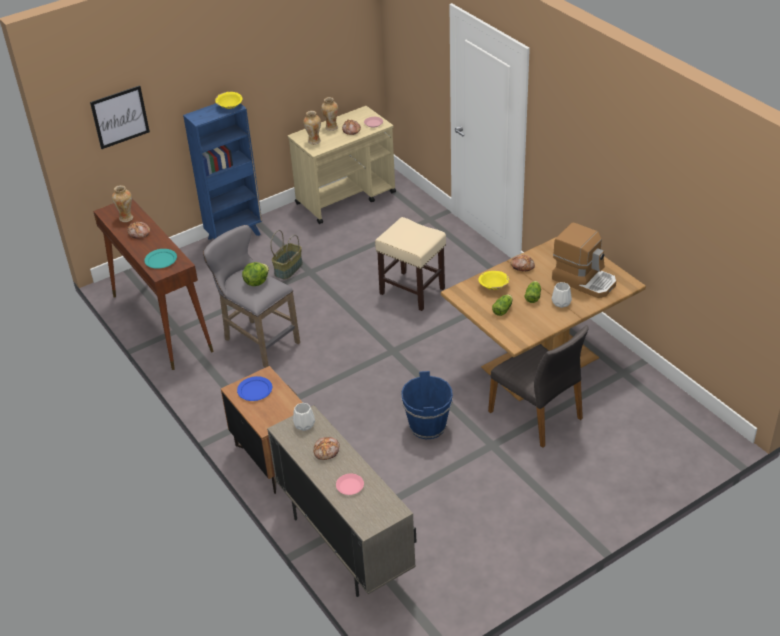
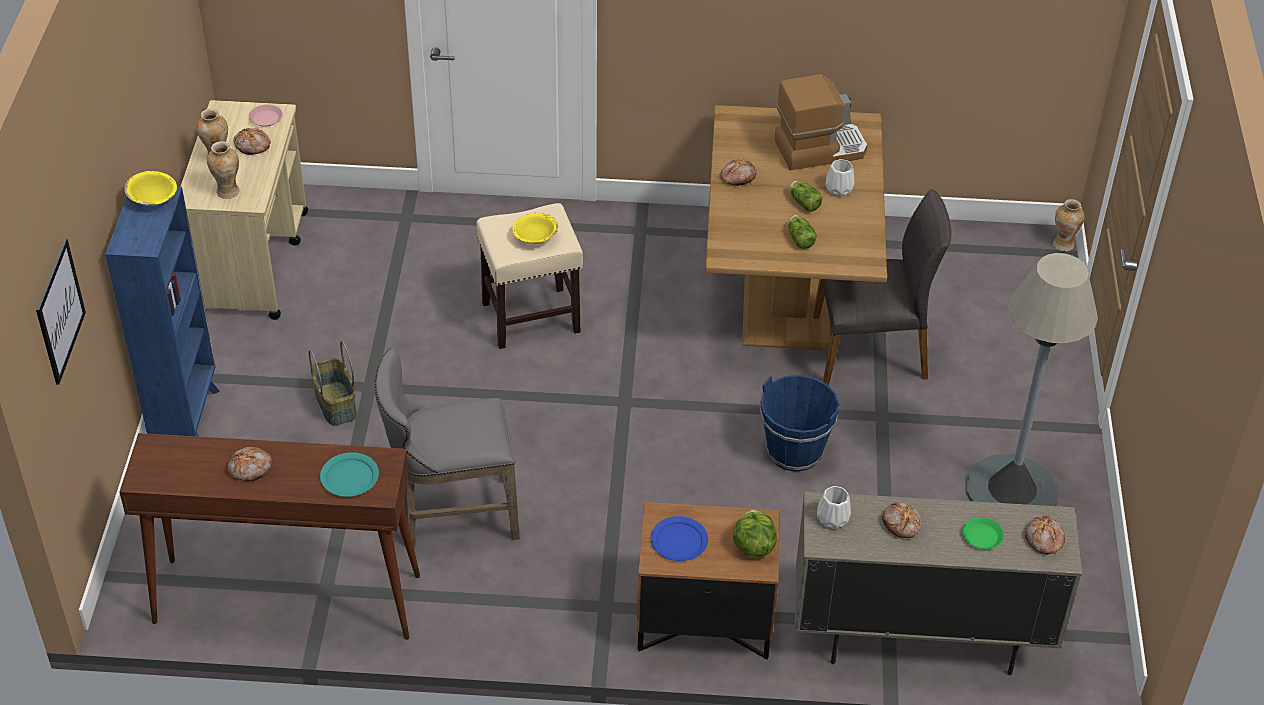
camera: 55 degrees left, 5 degrees up
(126, 218) = (192, 464): vase -> vase (1063, 244)
(256, 282) = (458, 421): lettuce -> lettuce (753, 546)
(350, 486) = (982, 536): pink plate -> green plate
(373, 512) = (1043, 539): none -> bread
(493, 286) = (748, 220): yellow bowl -> yellow bowl (535, 237)
(496, 526) = (1011, 491): none -> grey floor lamp

